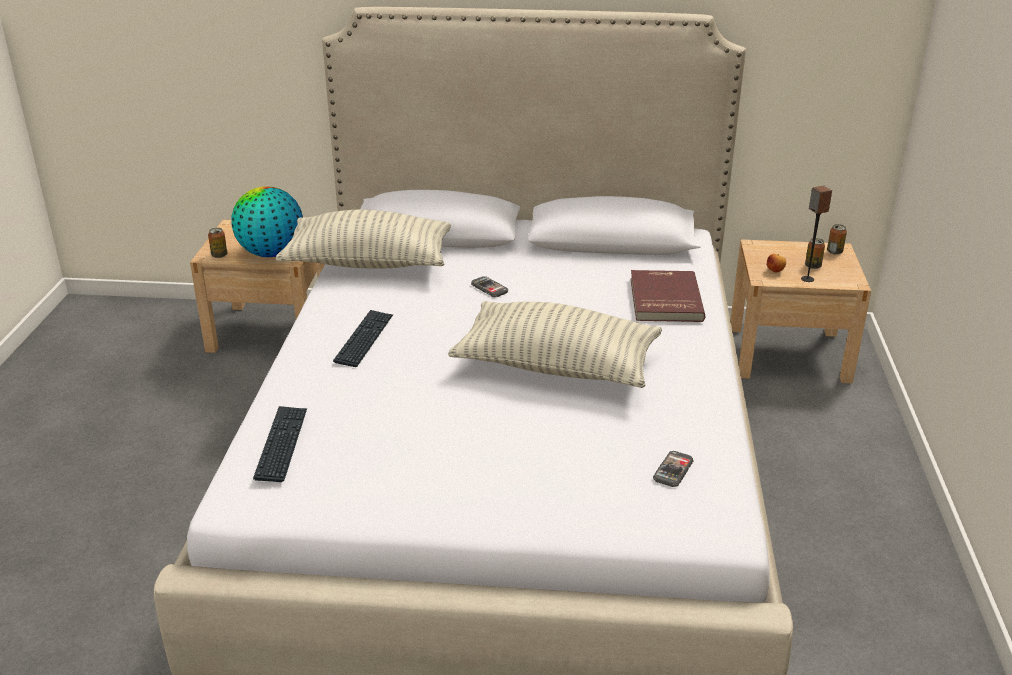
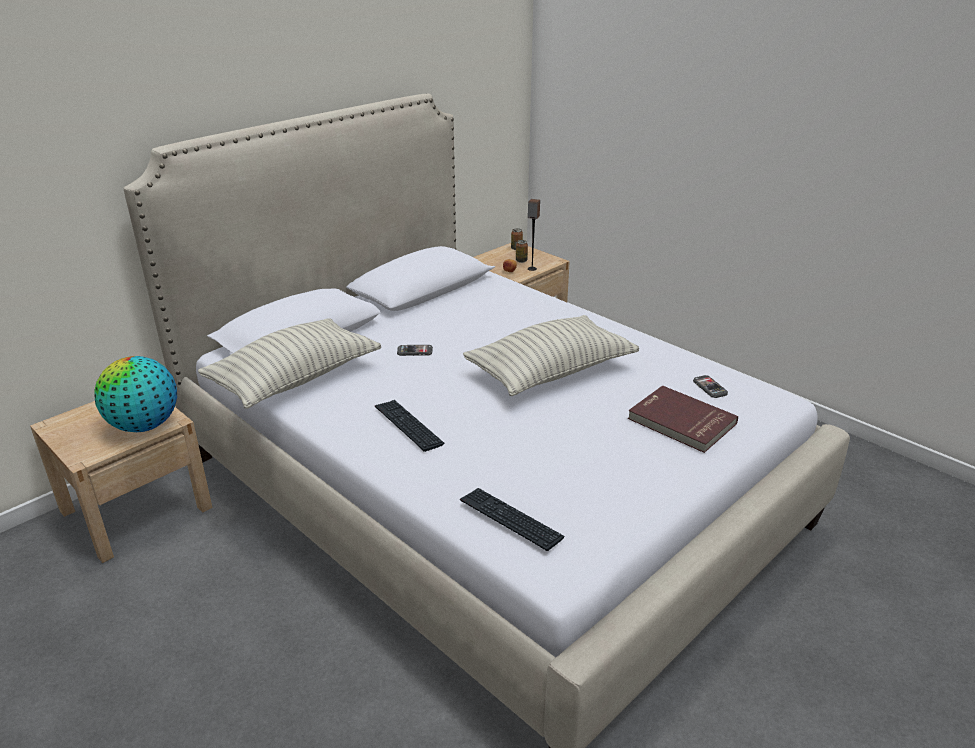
camera: 50 degrees left, 0 degrees up
(219, 255) = (94, 452): can -> none
(663, 299) = (523, 306): red book -> red book (680, 422)

